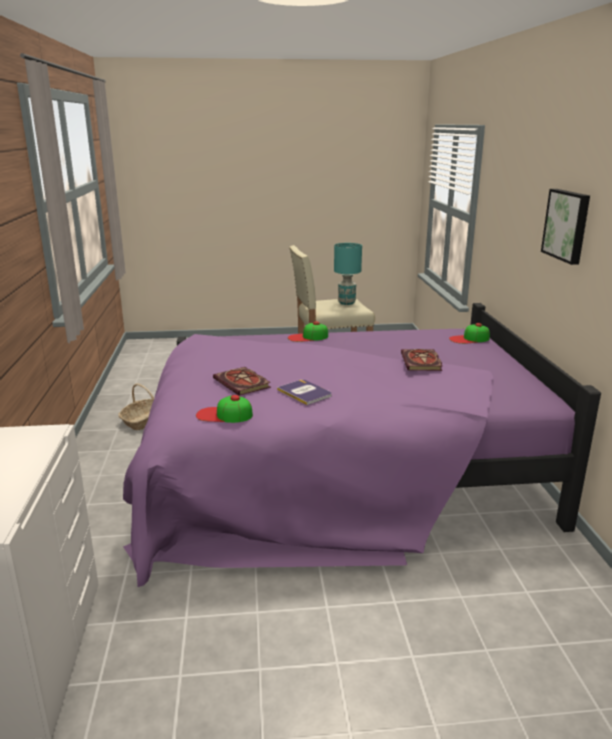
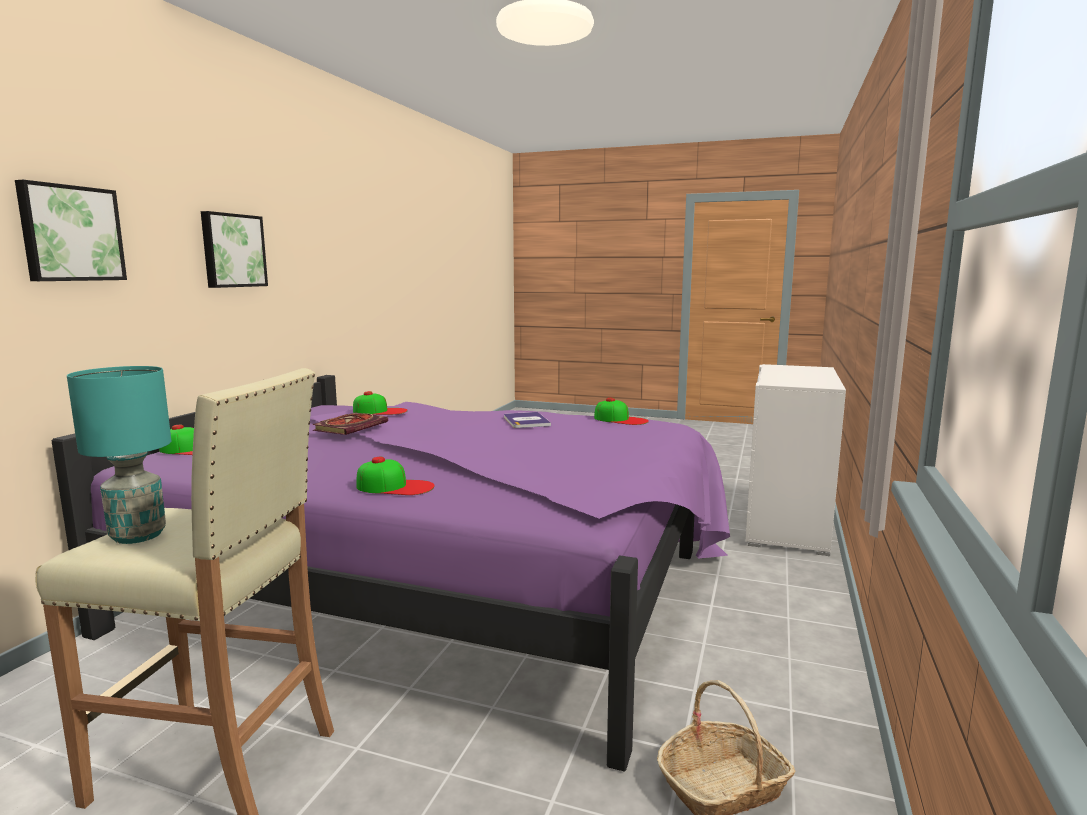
camera: 155 degrees left, 10 degrees down
(243, 384) = (580, 435): book -> none
(450, 385) = (380, 411): none -> cap
(508, 200) = (70, 233): none -> picture

